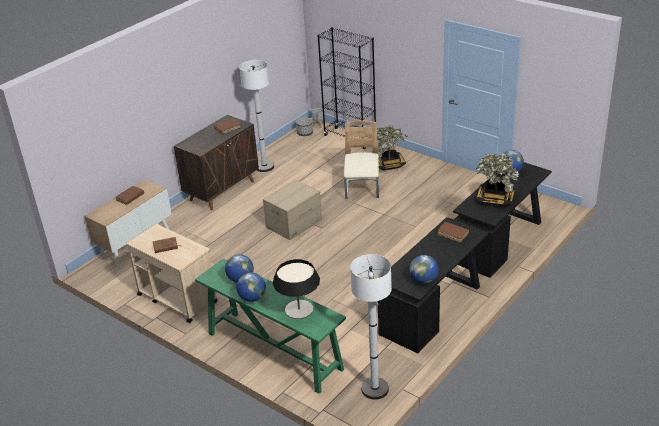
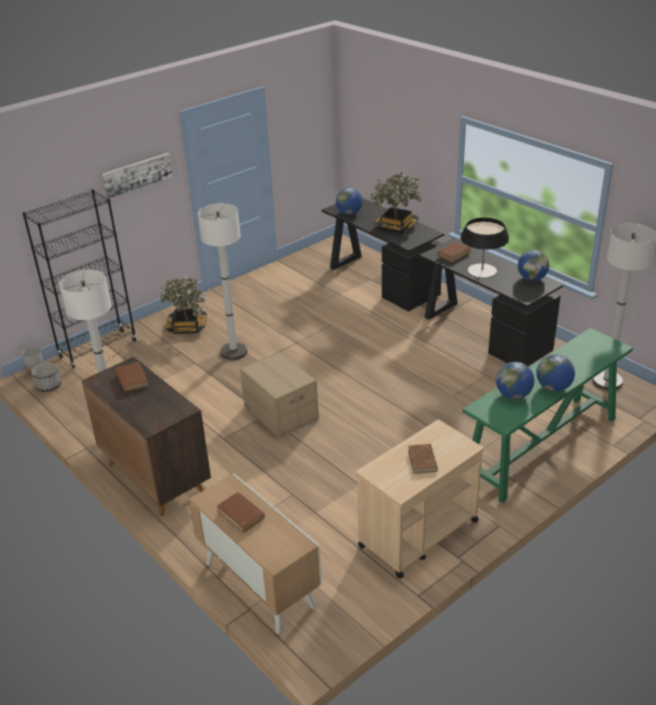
camera: 80 degrees left, 0 degrees up
(299, 309) = (577, 356): table lamp -> table lamp (482, 271)
(362, 190) = (233, 352): beige chair -> white floor lamp
(406, 46) = (137, 174): none -> picture

